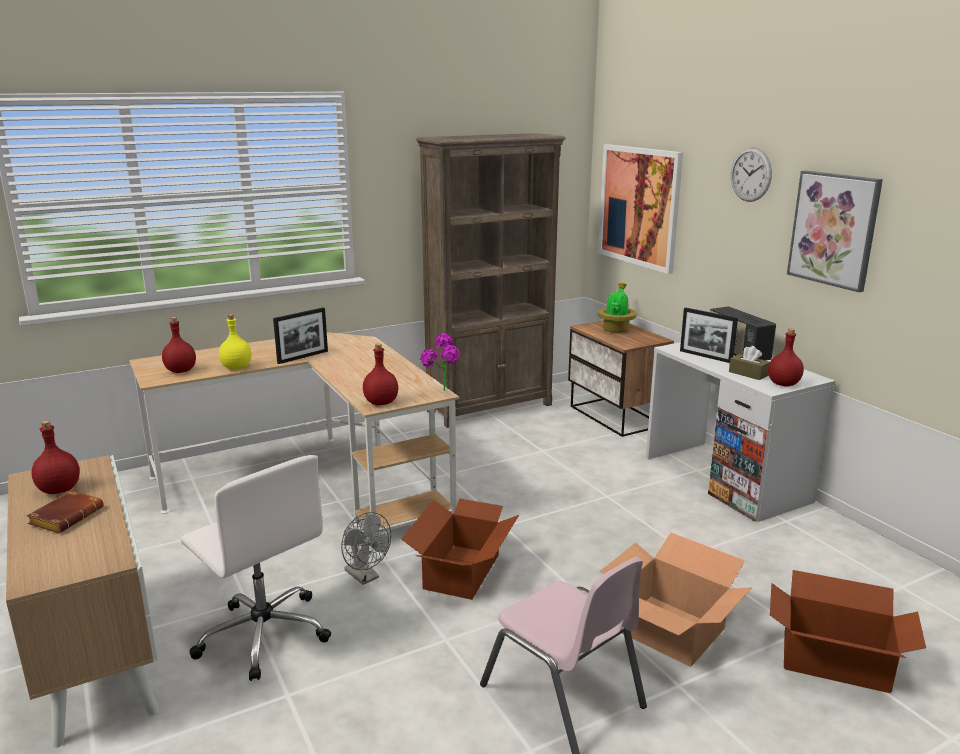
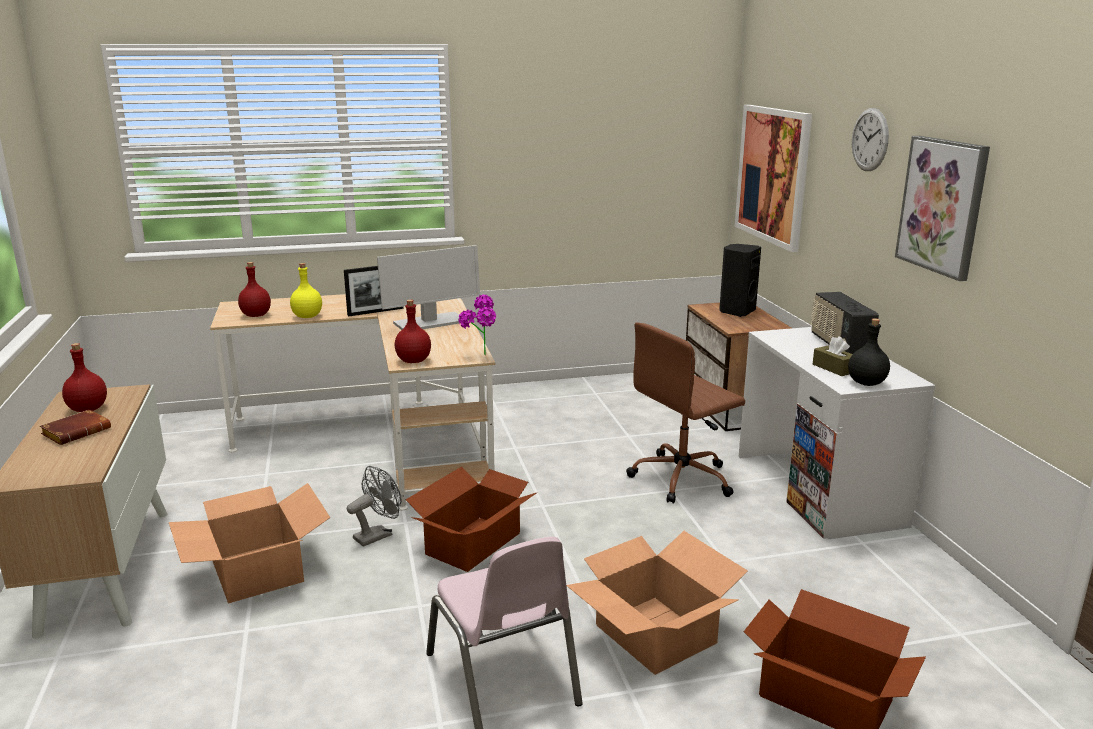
camera: 15 degrees right, 0 degrees up
(263, 634) = (256, 572): white office chair -> cardboard box
(365, 363) = (429, 323): none -> monitor
(365, 577) = (378, 535): grey fan -> grey fan turned 105 degrees counterclockwise
(490, 408) = (599, 387): brown bookcase -> none
(611, 484) = (683, 478): none -> brown office chair
(616, 329) = (736, 311): potted plant -> black speaker
(705, 356) = (799, 346): picture frame -> none
(784, 384) = (867, 383): red bottle -> black bottle

